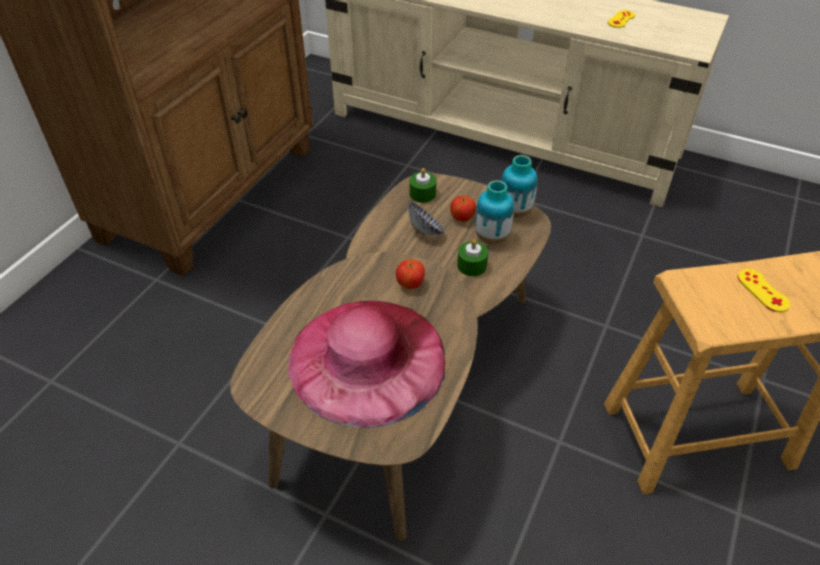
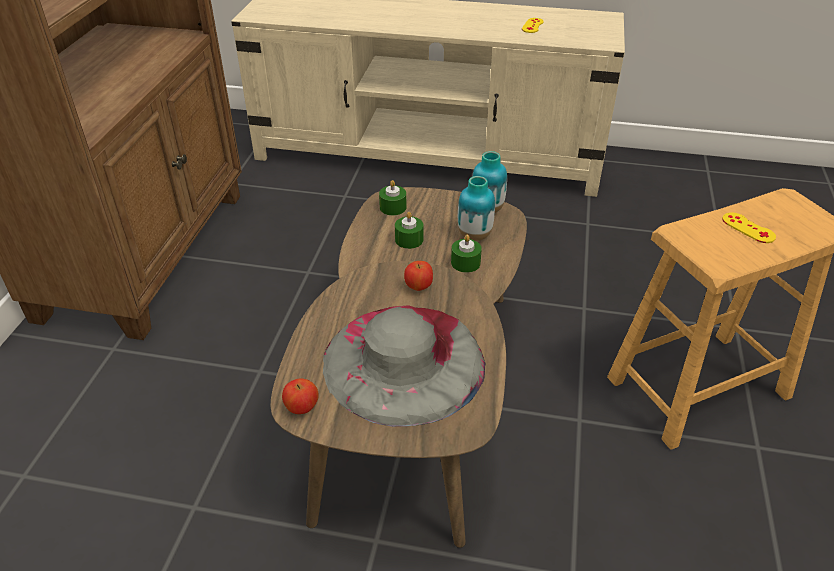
camera: 15 degrees left, 5 degrees down
(367, 359) = (403, 361): pink hat -> grey hat
(425, 231) = (409, 239): bowl -> green candle
(462, 218) = (440, 223): apple -> apple (302, 408)

